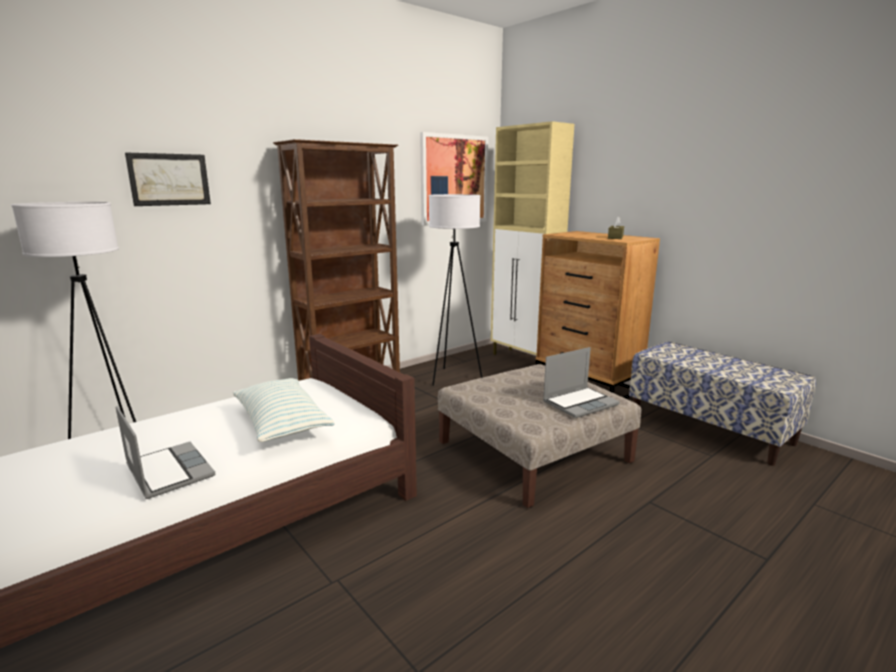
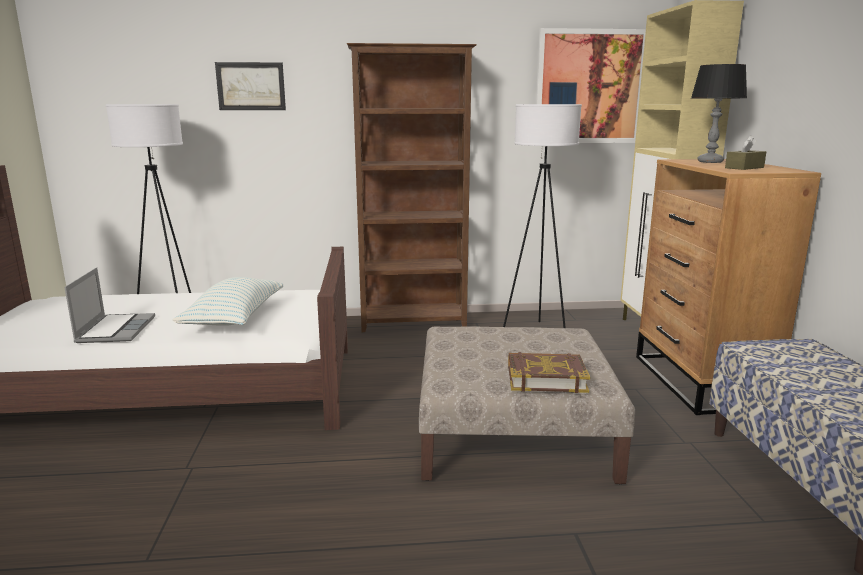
camera: 35 degrees right, 0 degrees up
(579, 234) = (709, 162): none -> table lamp
(580, 403) = (546, 378): laptop -> book

